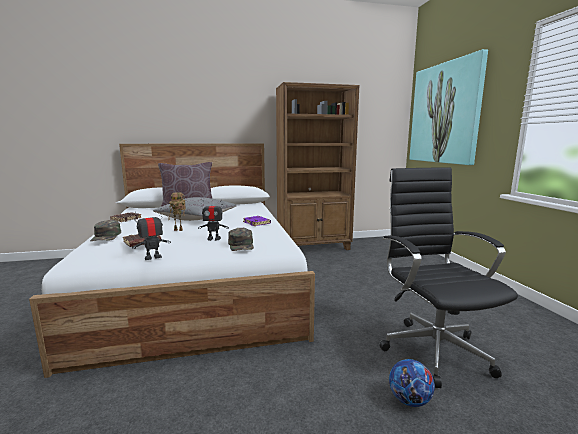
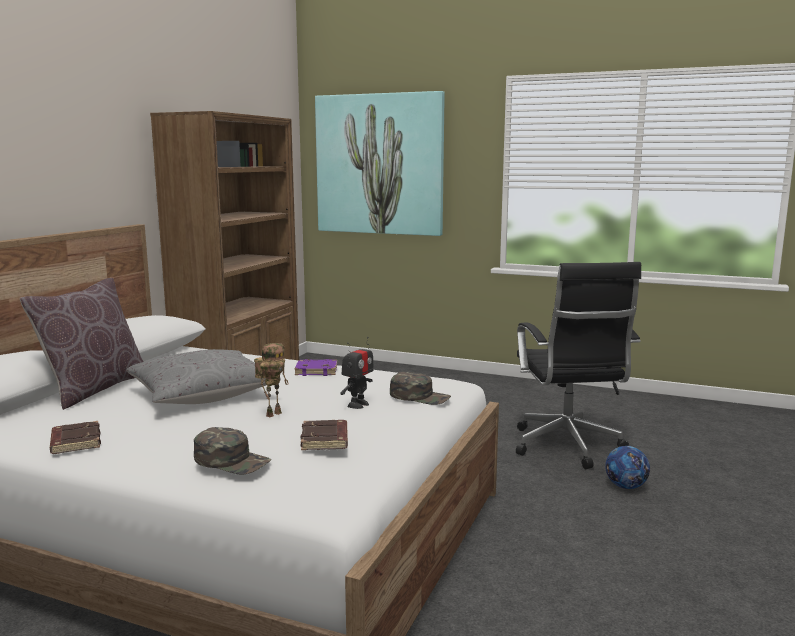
camera: 55 degrees left, 0 degrees up
(153, 257) = (398, 447): toy robot -> none
(432, 349) = (568, 448): black office chair -> black office chair turned 120 degrees counterclockwise

